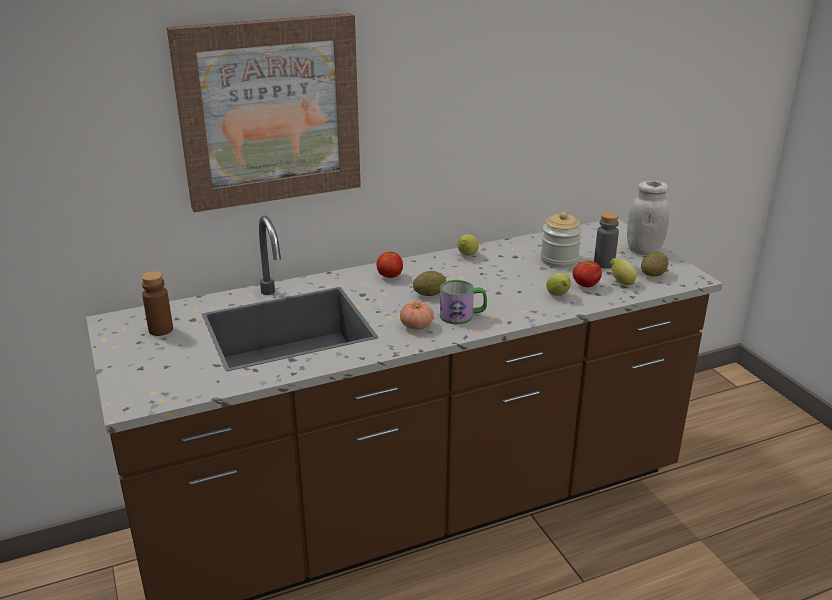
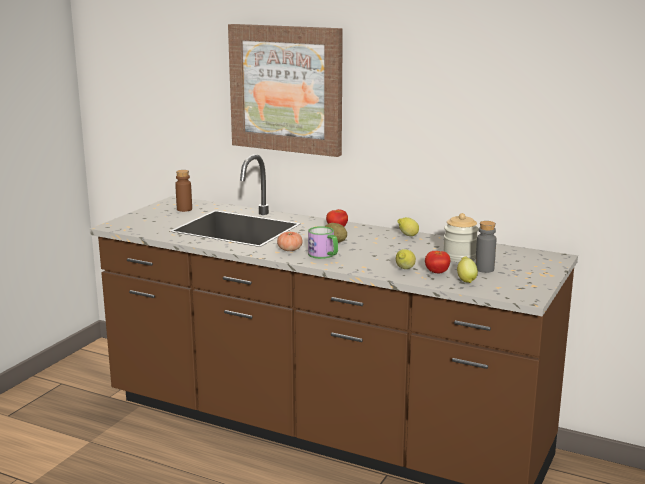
camera: 50 degrees right, 10 degrees down
(643, 250) = (538, 274): white jar -> none
(653, 275) = (502, 285): potato -> none

